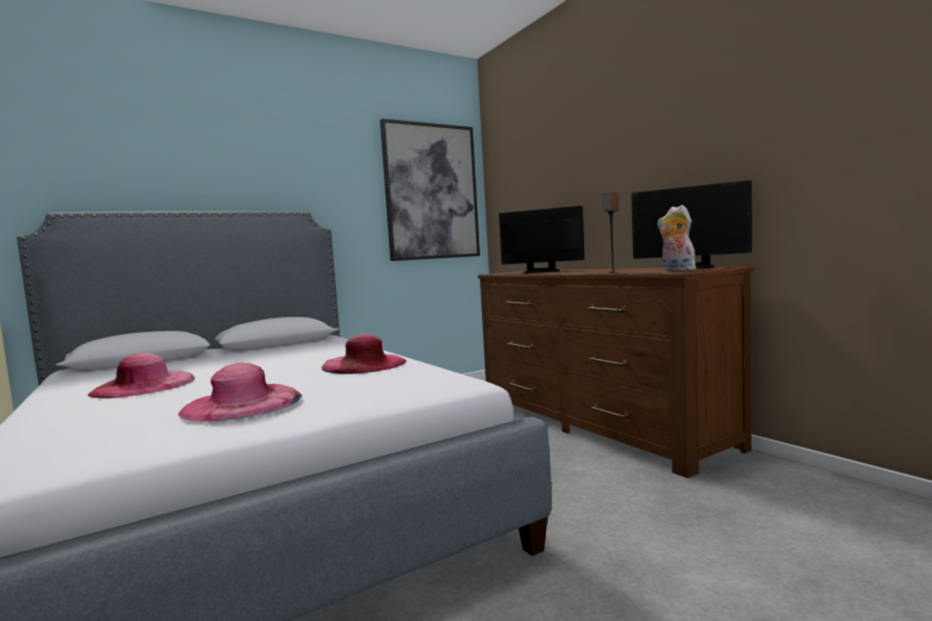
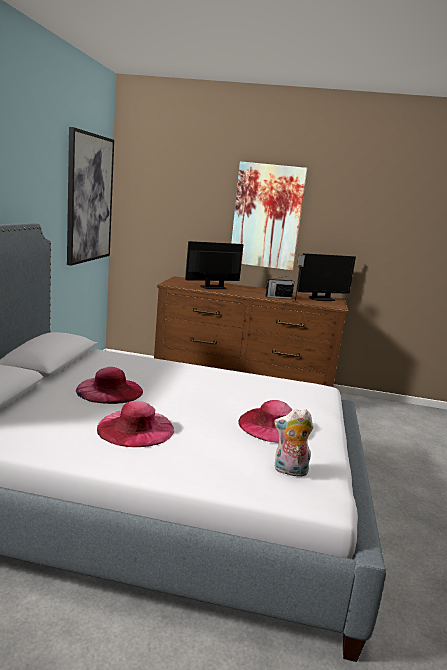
camera: 50 degrees left, 10 degrees up
(364, 364) = (223, 380): pink hat -> pink hat (109, 390)
(605, 271) = (278, 297): none -> radio
(621, 159) = (267, 216): none -> picture
(676, 270) = (331, 305): plush toy -> plush toy (289, 471)

